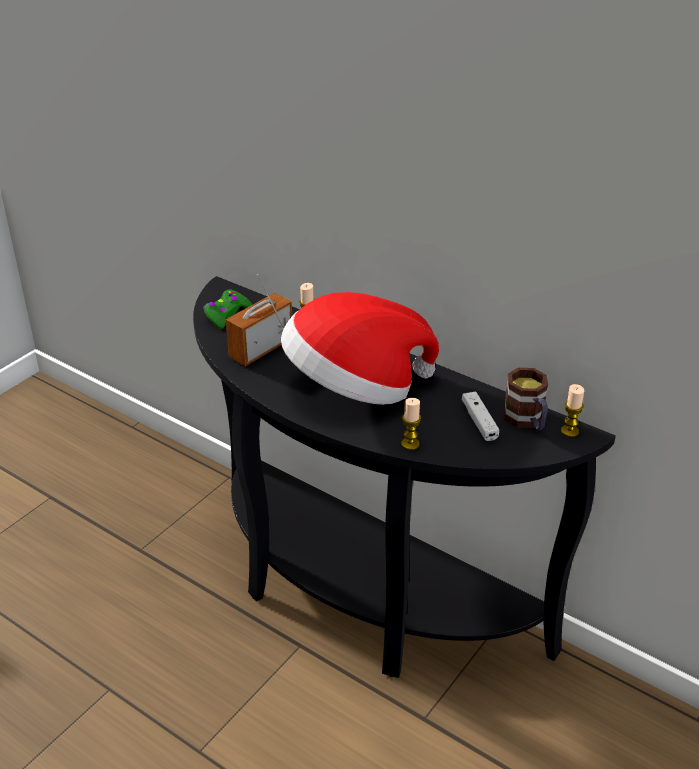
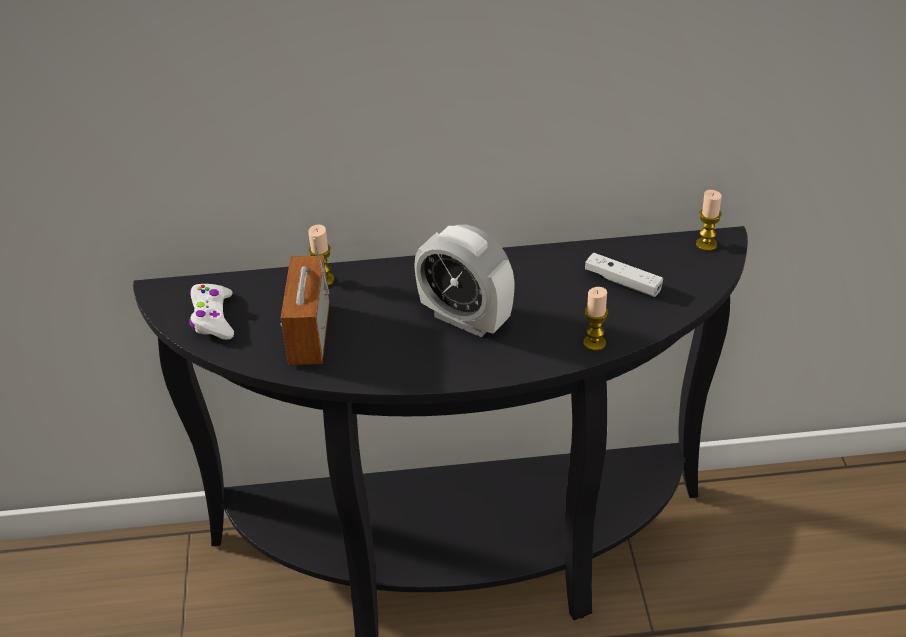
camera: 40 degrees left, 5 degrees up
(226, 314) = (213, 318): green game controller -> white game controller
(354, 388) = (465, 319): hat -> alarm clock
(527, 421) = (661, 256): mug -> none

